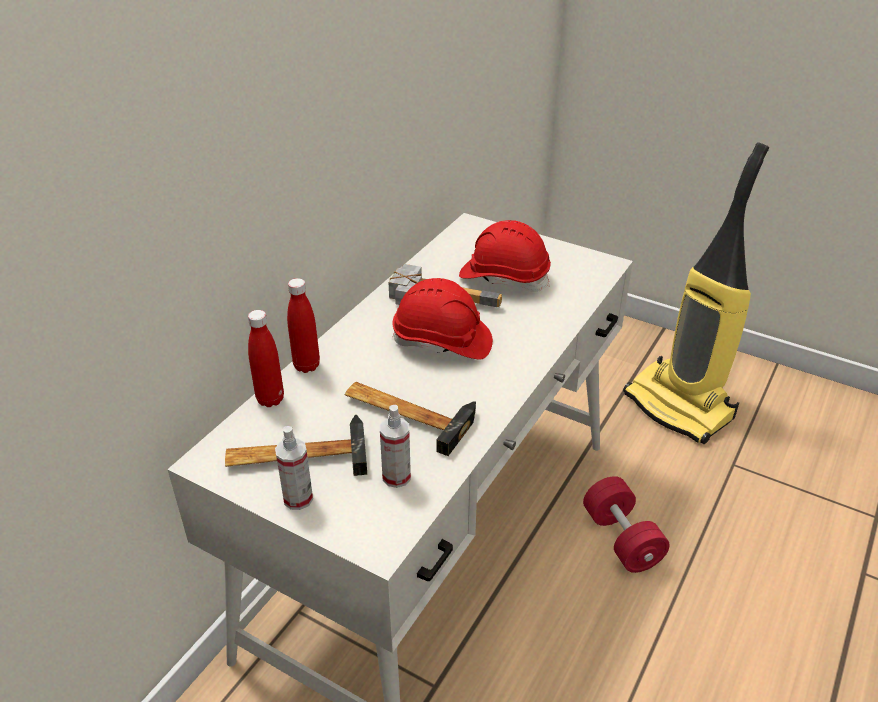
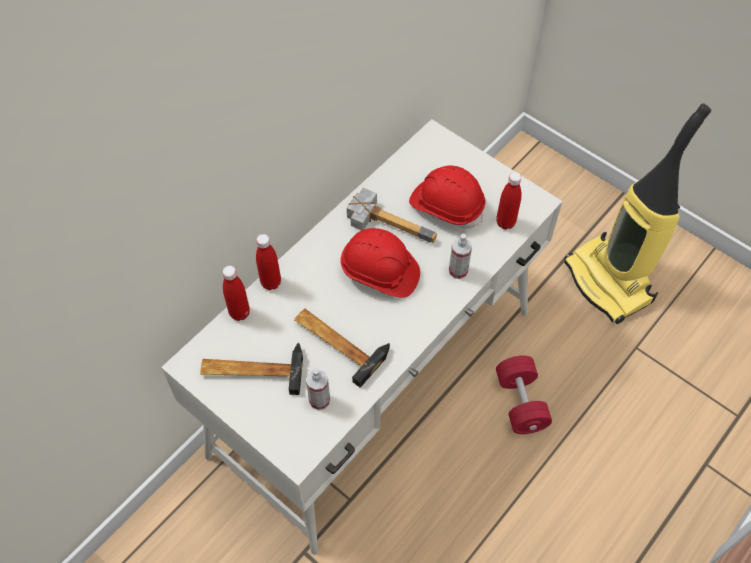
camera: 10 degrees right, 20 degrees up
(298, 498) = (248, 408): spray bottle -> spray bottle (458, 271)
(576, 284) = (505, 222): none -> red bottle

